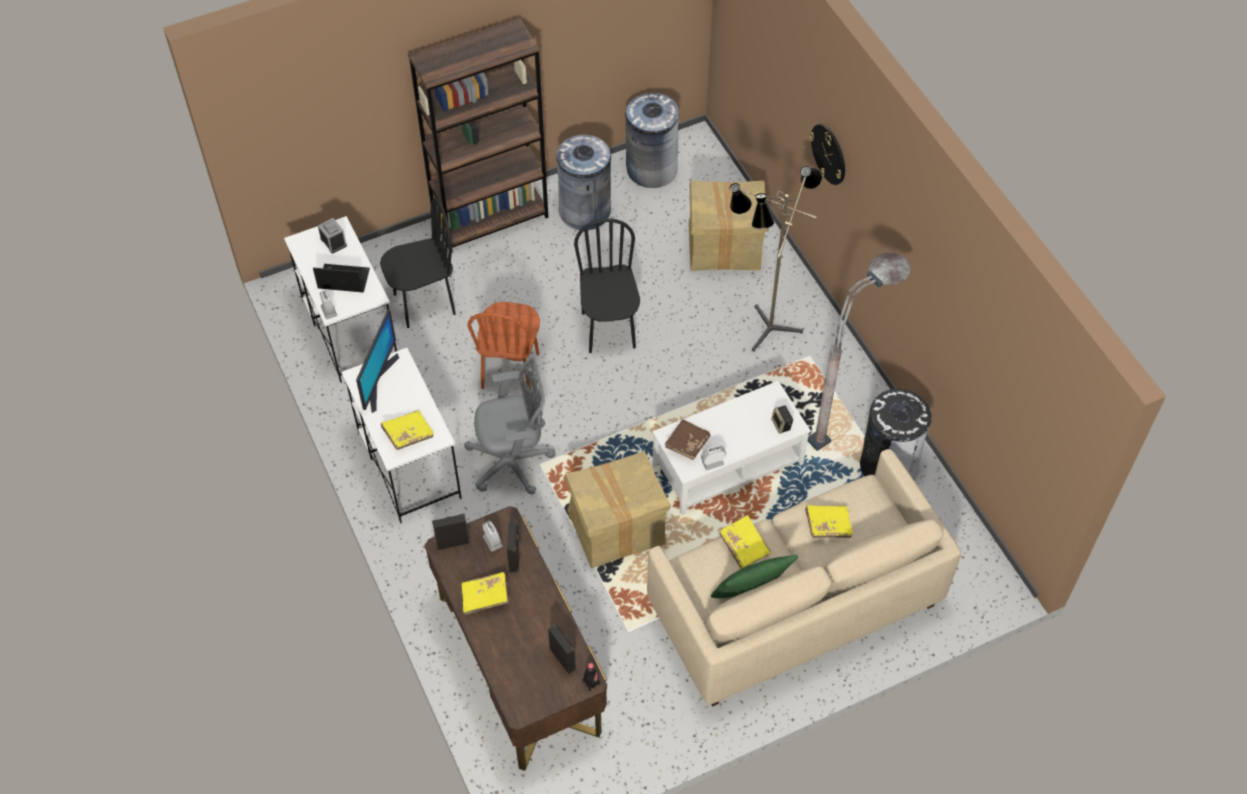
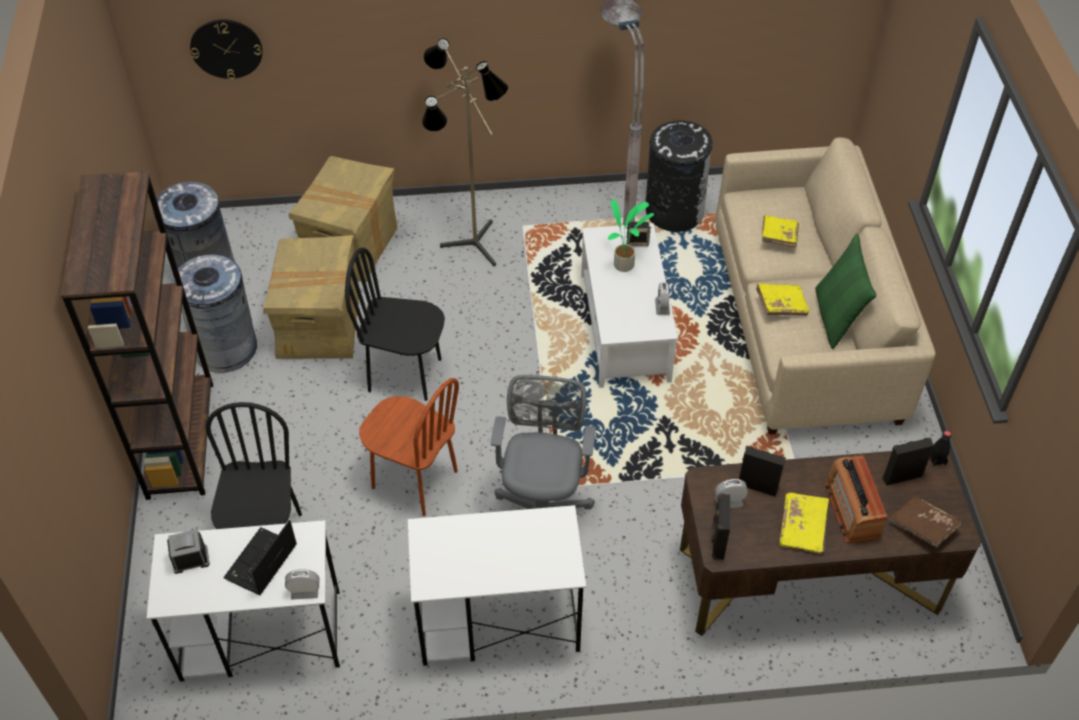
camera: 70 degrees left, 5 degrees down
(377, 381) = (445, 563): monitor -> none
(408, 434) = (542, 550): yellow book -> none
(515, 628) = (851, 510): none -> radio
(617, 528) = (666, 441): cardboard box -> cardboard box (319, 326)
(687, 444) = (630, 320): brown book -> brown book (922, 527)
(748, 423) = (625, 265): none -> potted plant
(829, 154) = (409, 38): wall clock -> wall clock (226, 48)

